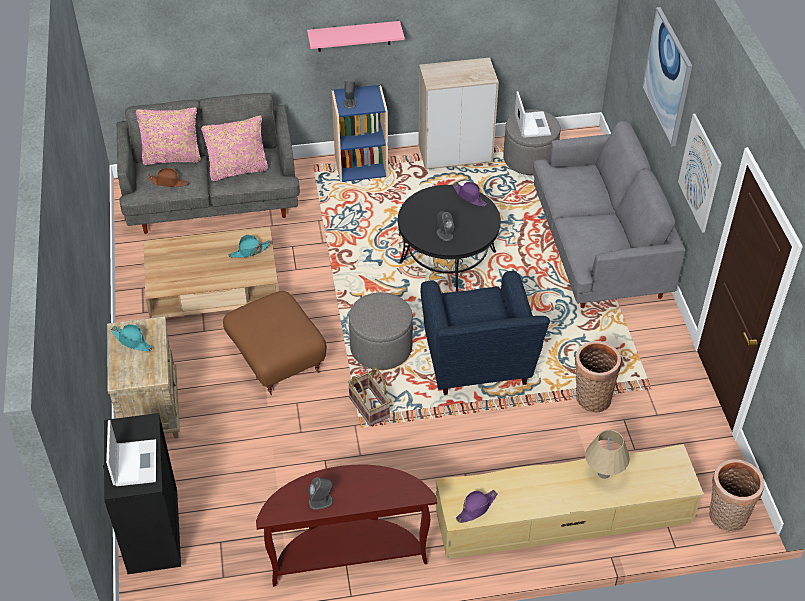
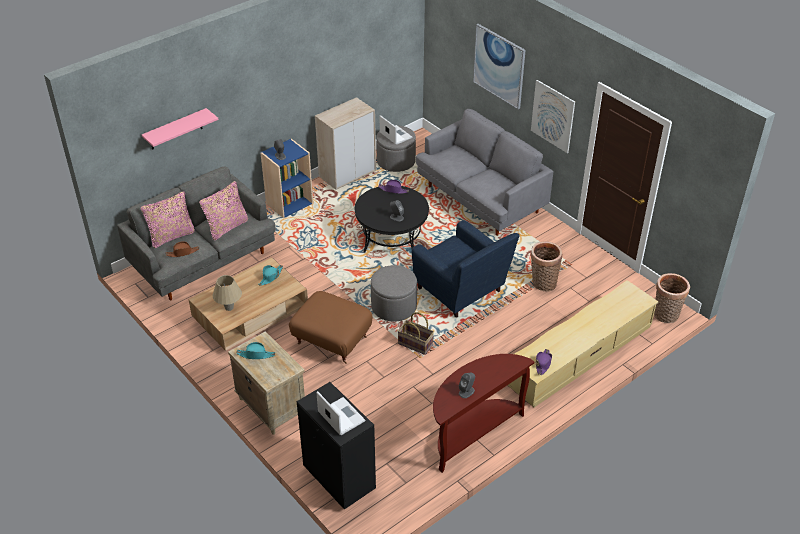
camera: 30 degrees left, 5 degrees down
(354, 36) = (270, 107): pink shelf -> pink shelf (175, 129)
(603, 473) = (597, 313): beige table lamp -> beige table lamp (229, 307)

